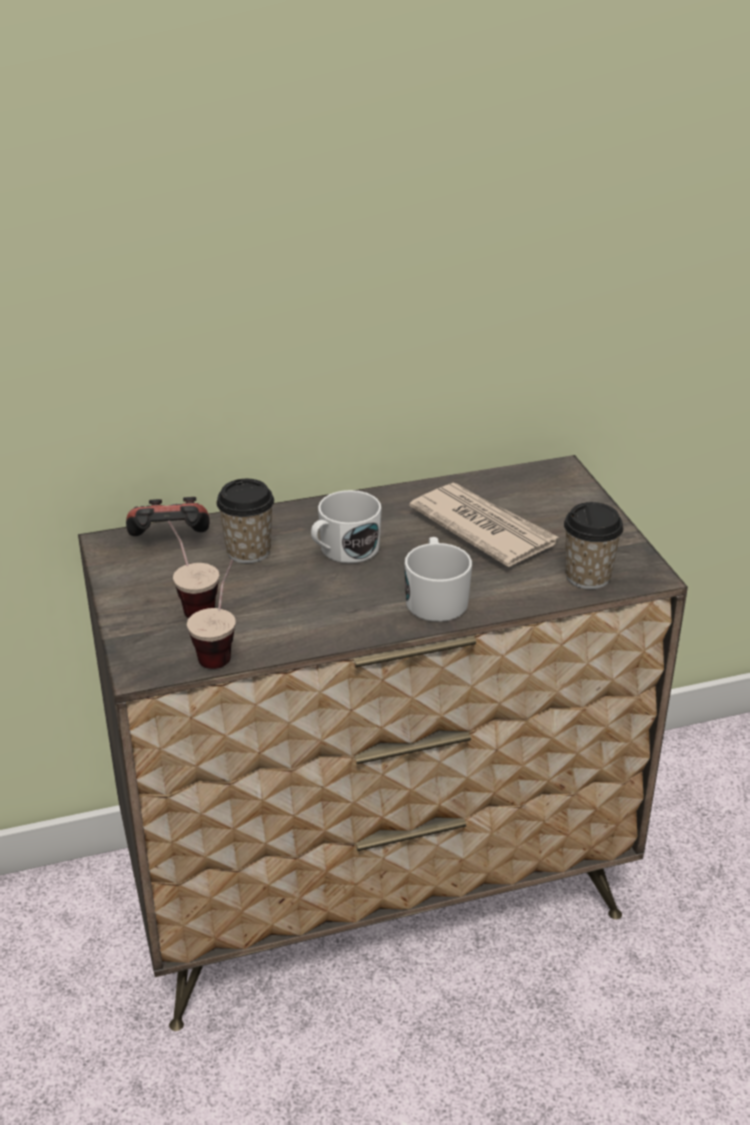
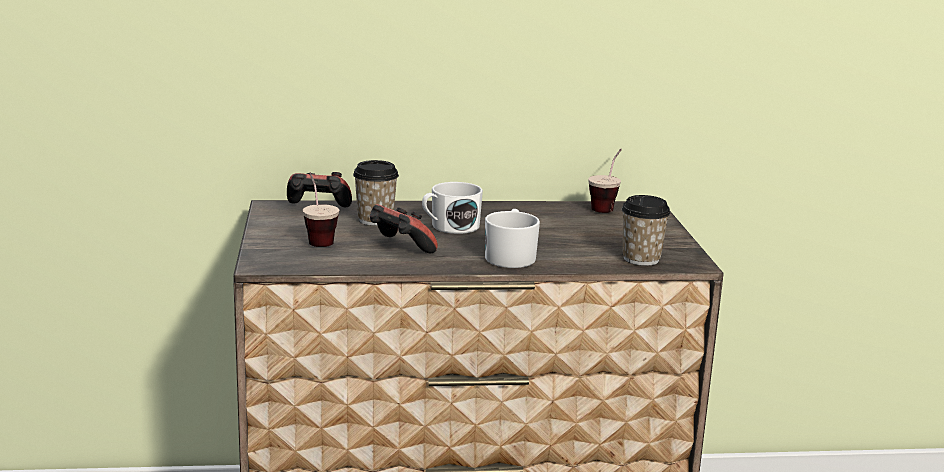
camera: 10 degrees right, 15 degrees down
(221, 648) = (328, 261): cup -> cup (606, 206)
(299, 606) = (400, 249): none -> game controller
(482, 528) = (567, 228): newspaper -> none

